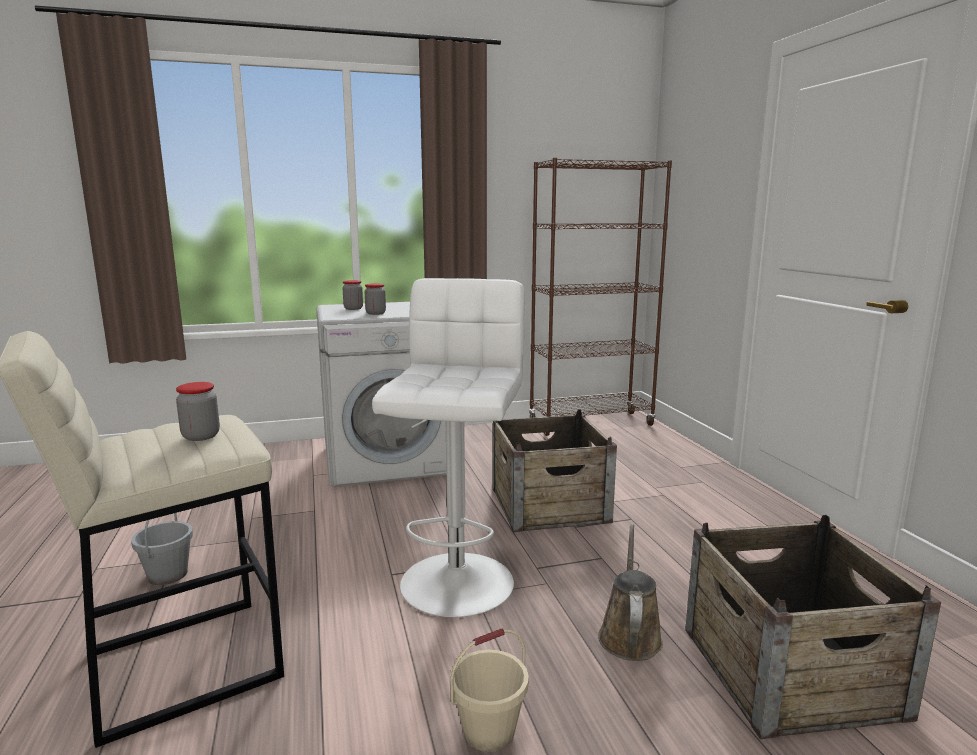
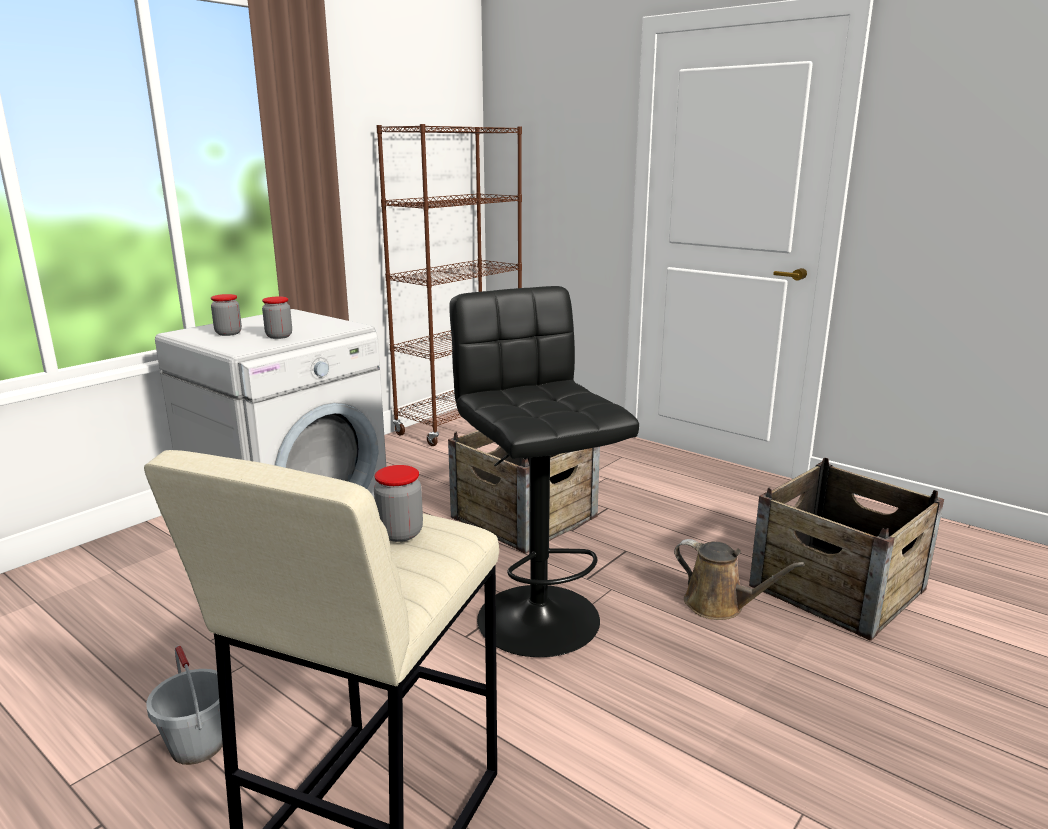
camera: 35 degrees left, 5 degrees up
(458, 583) = (539, 618): white stool -> black stool
(489, 731) = (718, 724): beige bucket -> none
(629, 635) = (719, 605): brown watering can -> brown watering can turned 150 degrees clockwise

